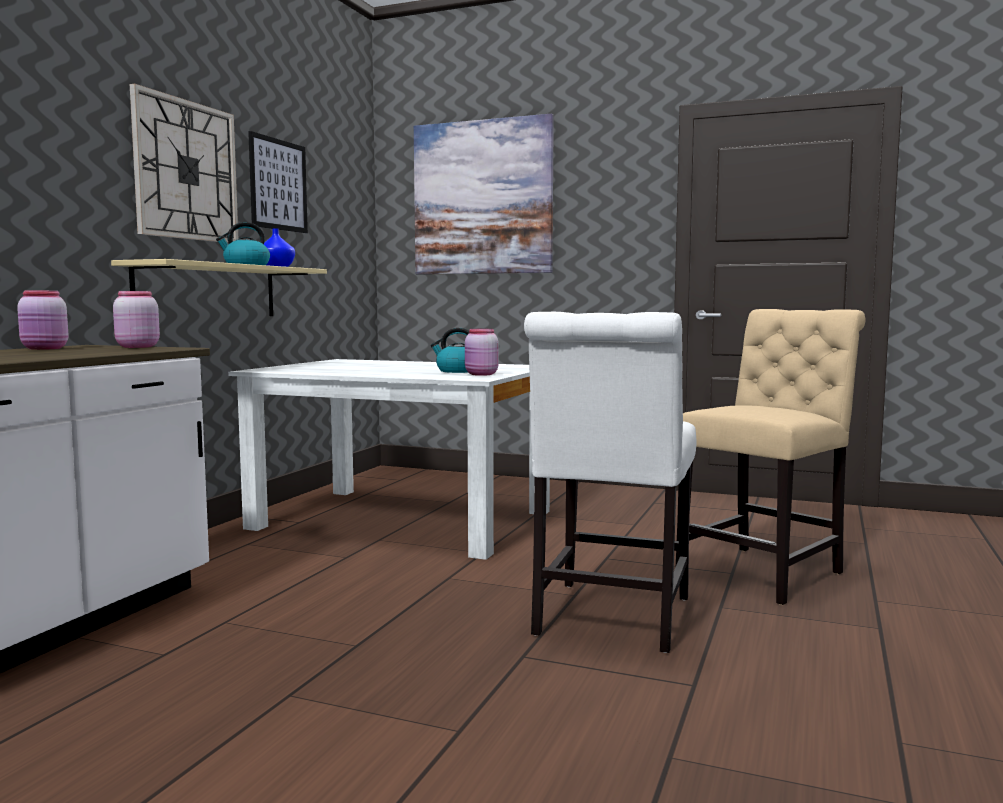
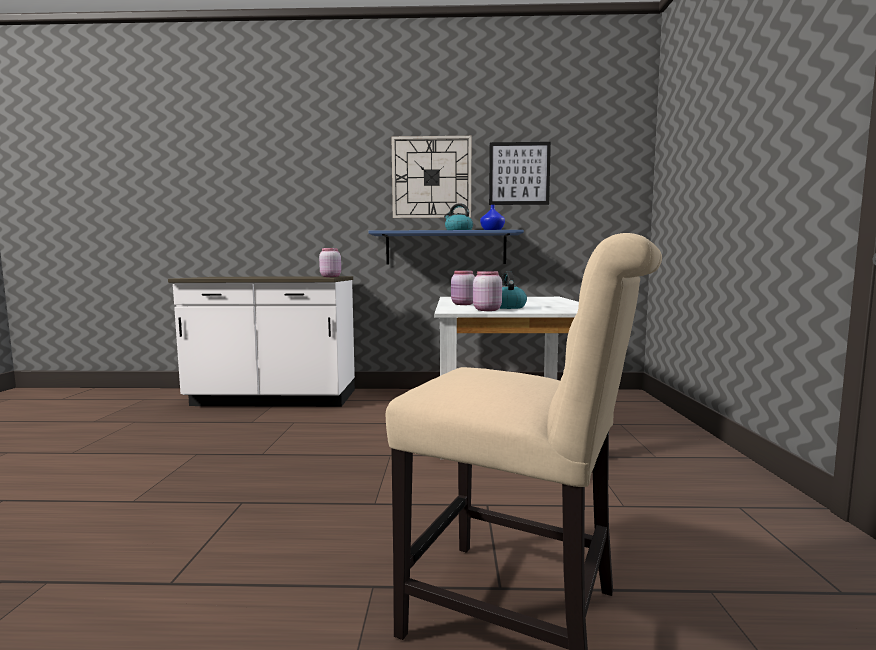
camera: 70 degrees right, 0 degrees up
(45, 348) = (311, 276): pink jar -> pink jar (463, 304)
(208, 291) = (446, 248): beige shelf -> blue shelf
(482, 198) = (704, 146): picture -> none
(610, 619) = (319, 526): white chair -> none

